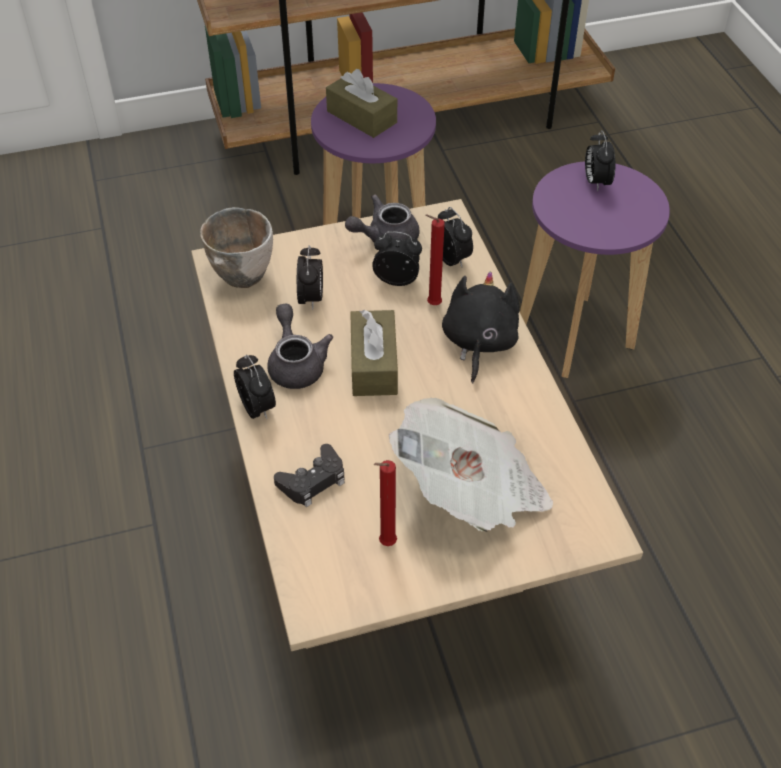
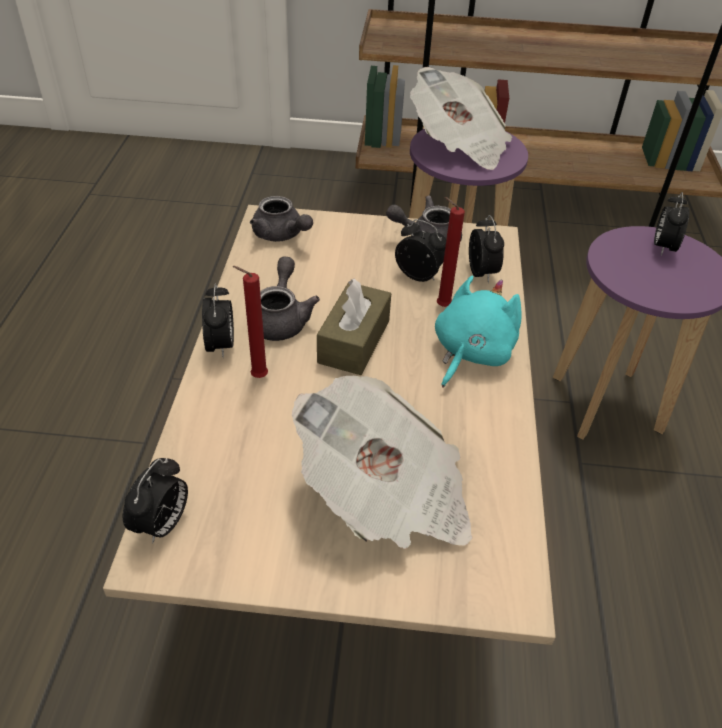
camera: 20 degrees right, 5 degrees down
(245, 275) = (281, 235): bowl -> grey teapot
(311, 299) = (328, 269): alarm clock -> alarm clock (162, 524)
(313, 481) = (230, 429): black game controller -> none
(361, 117) = (459, 145): brown tissue box -> newspaper
(385, 544) = (264, 517): red candle -> red candle (256, 377)
(478, 342) = (470, 353): black plush toy -> turquoise plush toy

